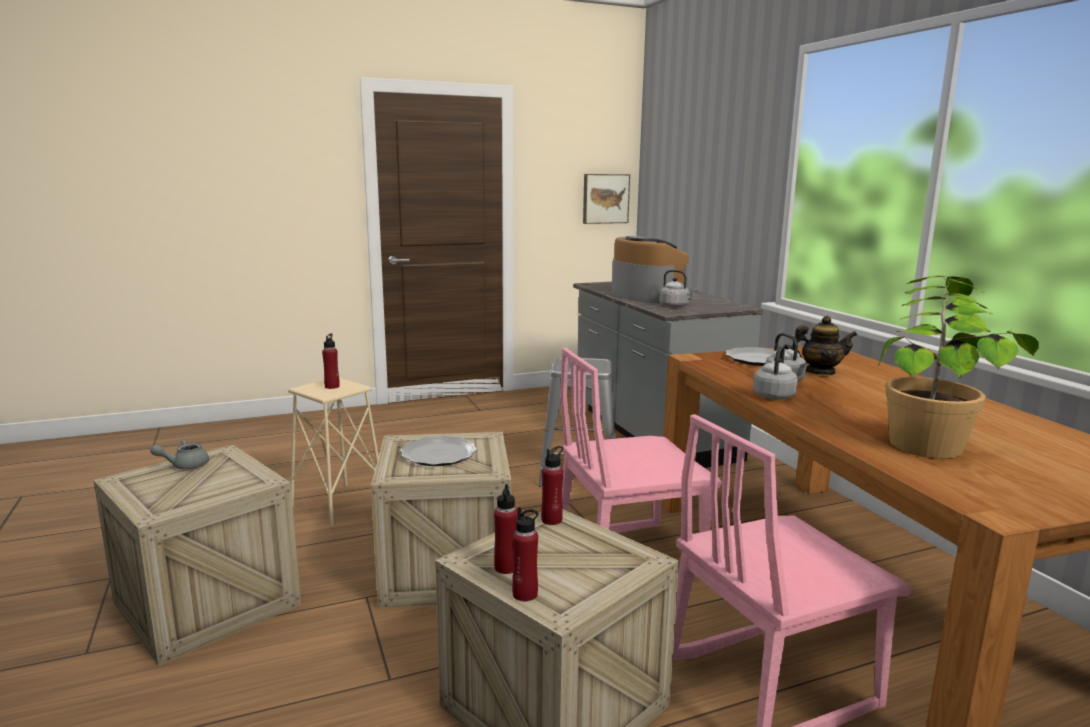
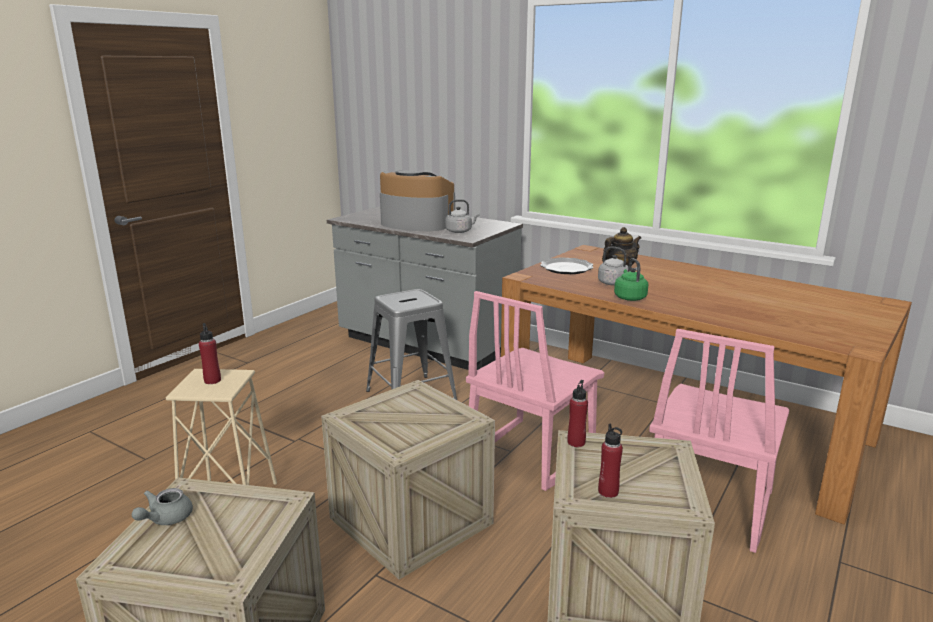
camera: 35 degrees left, 5 degrees up
(439, 454) = (403, 417): plate -> none
(525, 594) = (650, 505): red bottle -> none
(605, 198) = (310, 129): picture -> none
(774, 395) = (629, 297): grey kettle -> green kettle
(930, 436) = (752, 306): potted plant -> none

